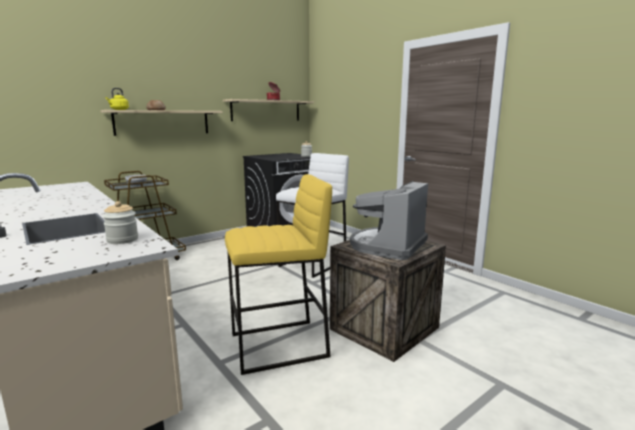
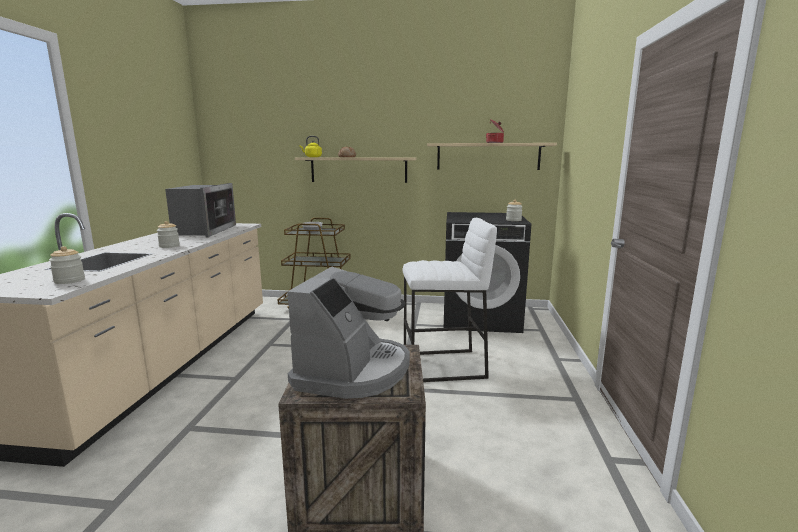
camera: 45 degrees right, 0 degrees up
(49, 193) = (204, 230): none -> microwave
(82, 207) = (169, 246): none -> jar
(279, 346) = (245, 441): yellow stool -> none
(388, 246) = (353, 370): coffee machine -> coffee machine turned 120 degrees clockwise

